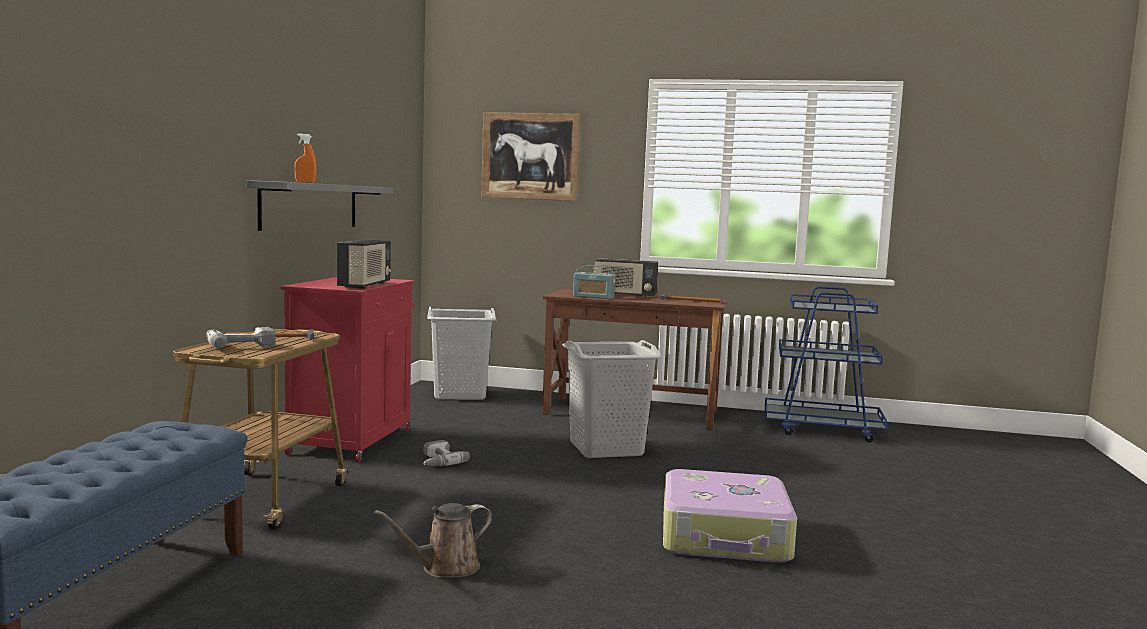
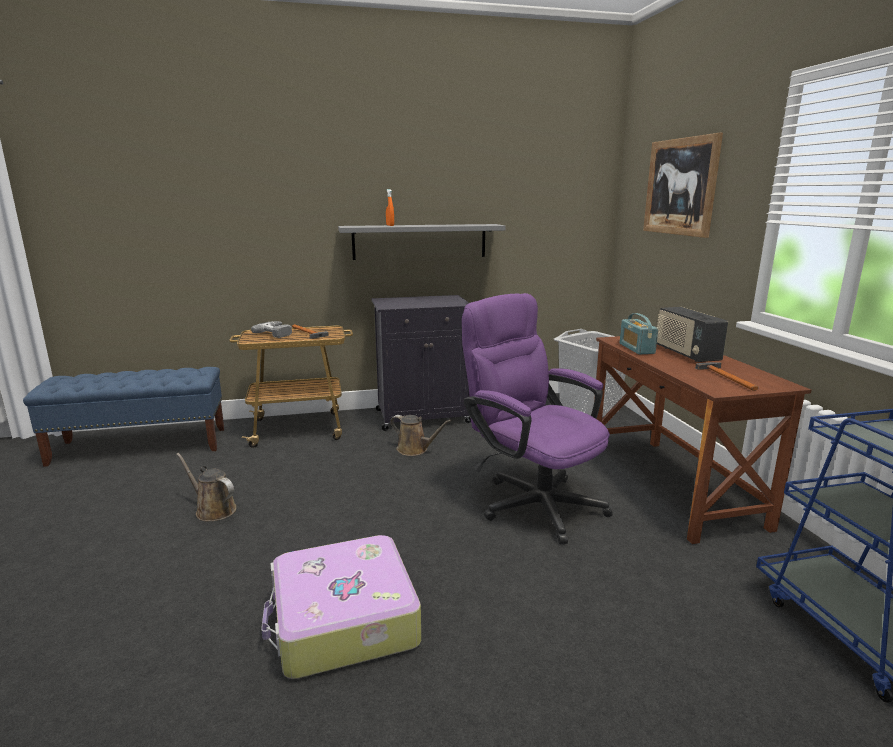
camera: 65 degrees right, 10 degrees up
(352, 441) = (424, 416): red cabinet -> black cabinet
(365, 285) = (410, 305): radio -> none
(437, 461) = (415, 449): power drill -> brown watering can
(605, 448) = (532, 501): grey laundry basket -> purple office chair

